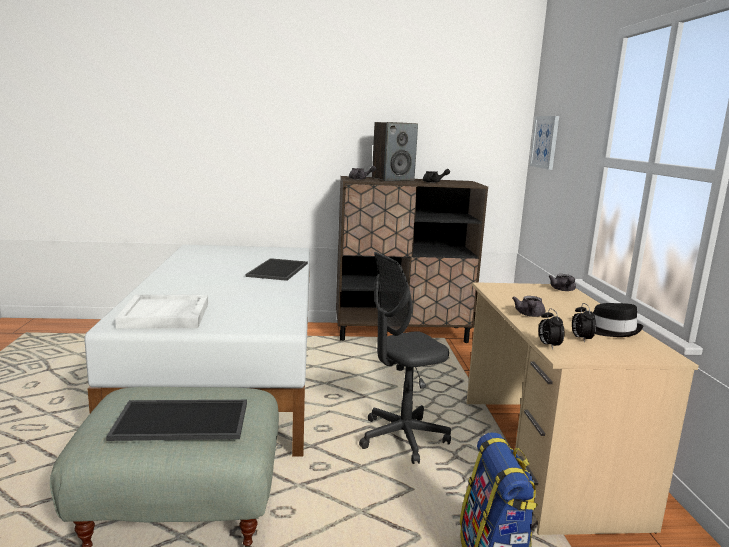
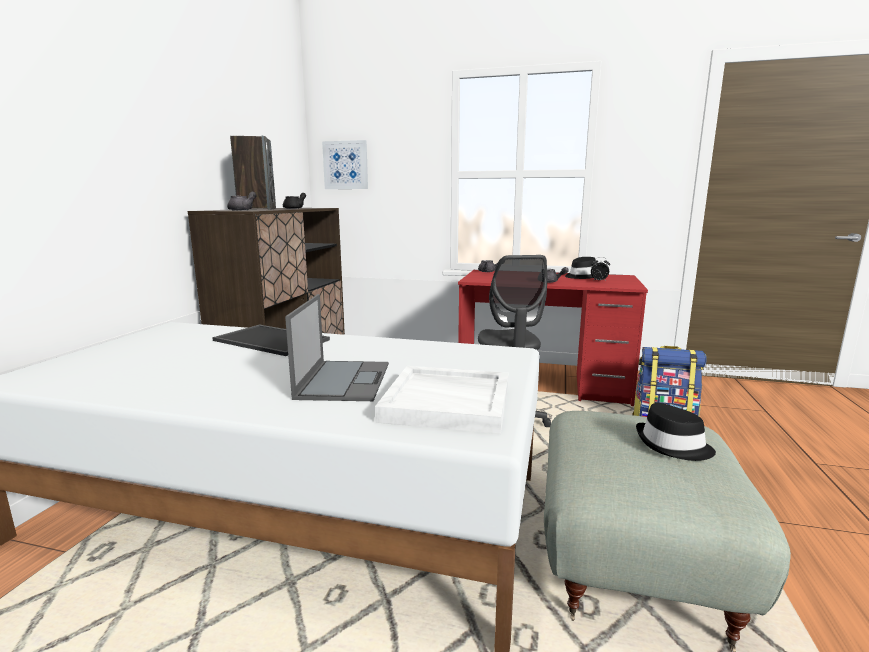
camera: 70 degrees left, 0 degrees up
(180, 421) = (673, 445): tray -> black hat
(202, 292) = (344, 380): none -> laptop
(545, 457) = (543, 384): beige desk -> red desk
(548, 345) = (615, 286): alarm clock -> none

